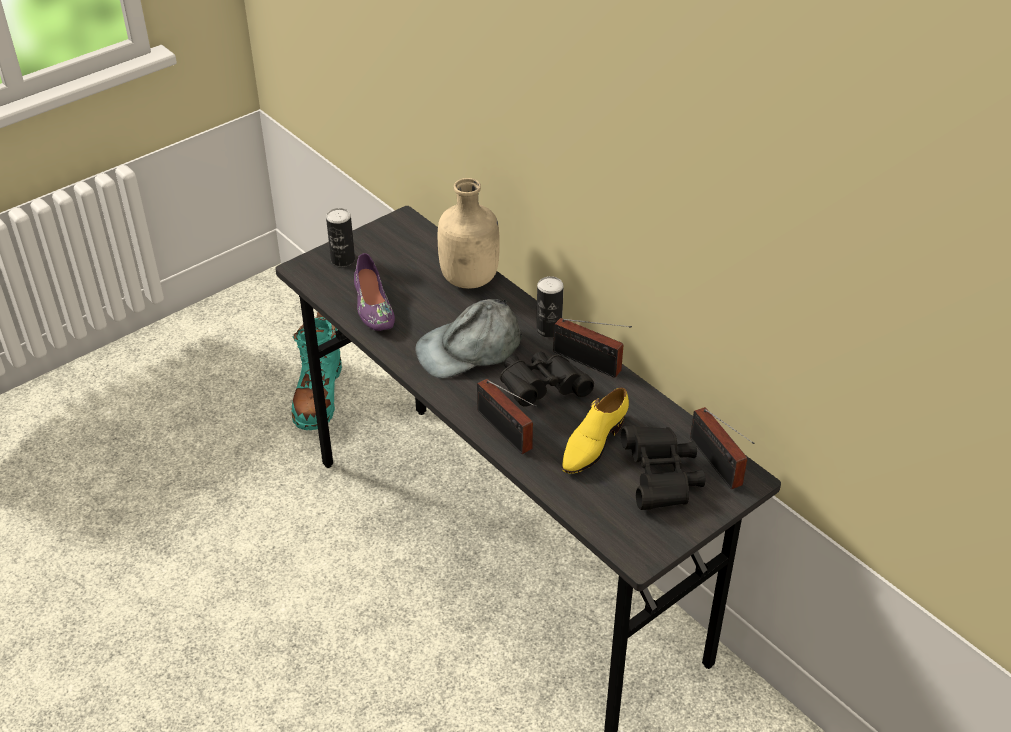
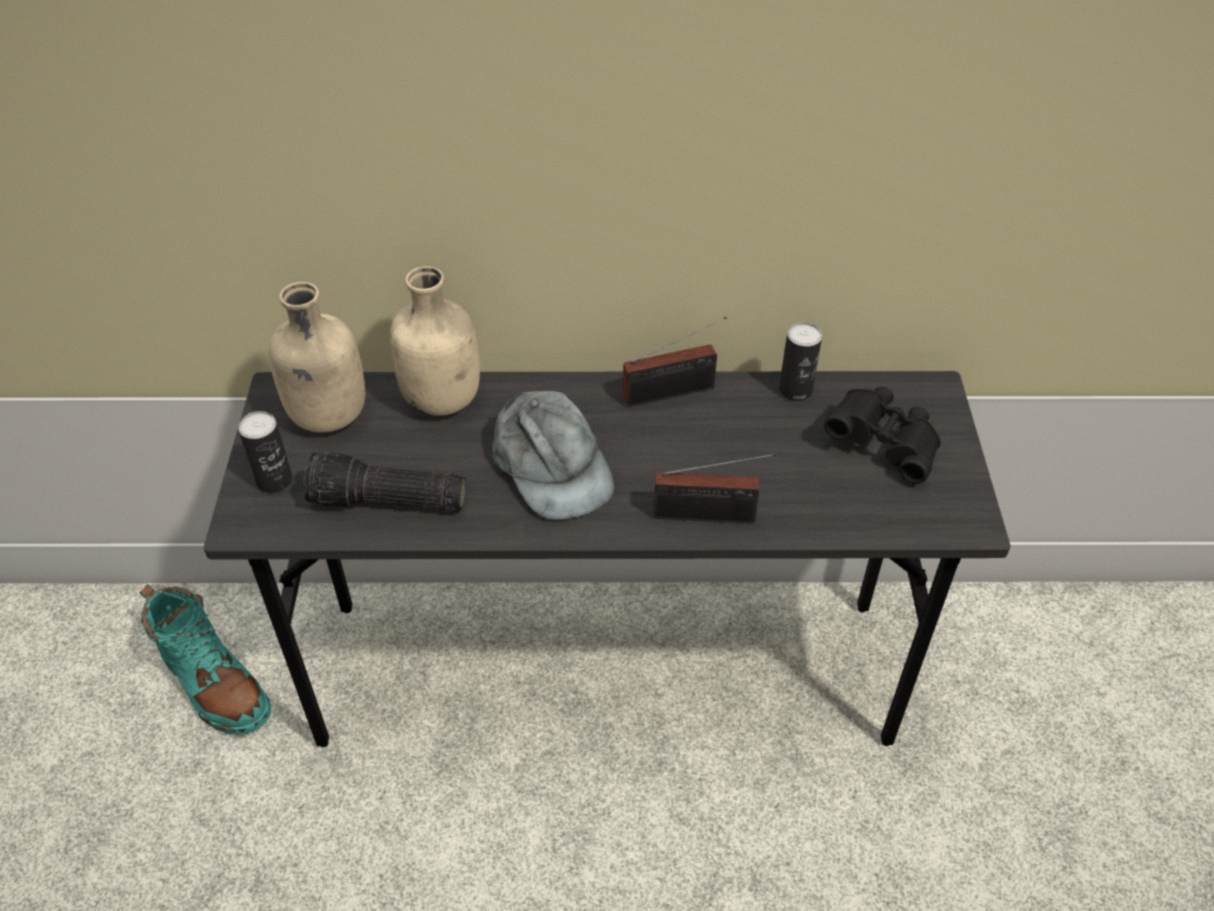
camera: 50 degrees left, 5 degrees up
(372, 306) = (387, 502): purple shoe -> flashlight
(407, 248) = (328, 416): none -> beige bottle
(470, 349) = (551, 466): grey cap -> grey cap turned 45 degrees counterclockwise
(542, 390) = (675, 450): black binoculars -> none
(549, 330) = (592, 390): can -> can (795, 390)
(593, 443) = (789, 461): yellow shoe -> none
(717, 465) = (899, 396): radio -> none

